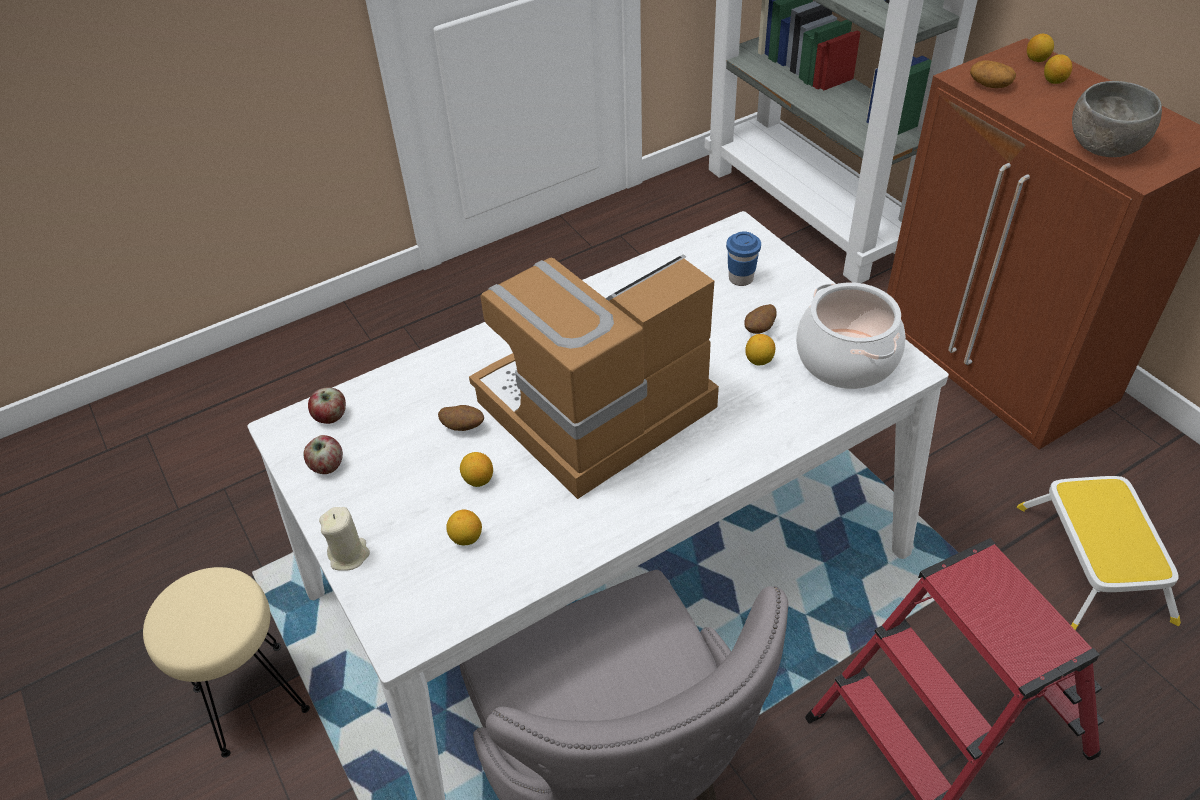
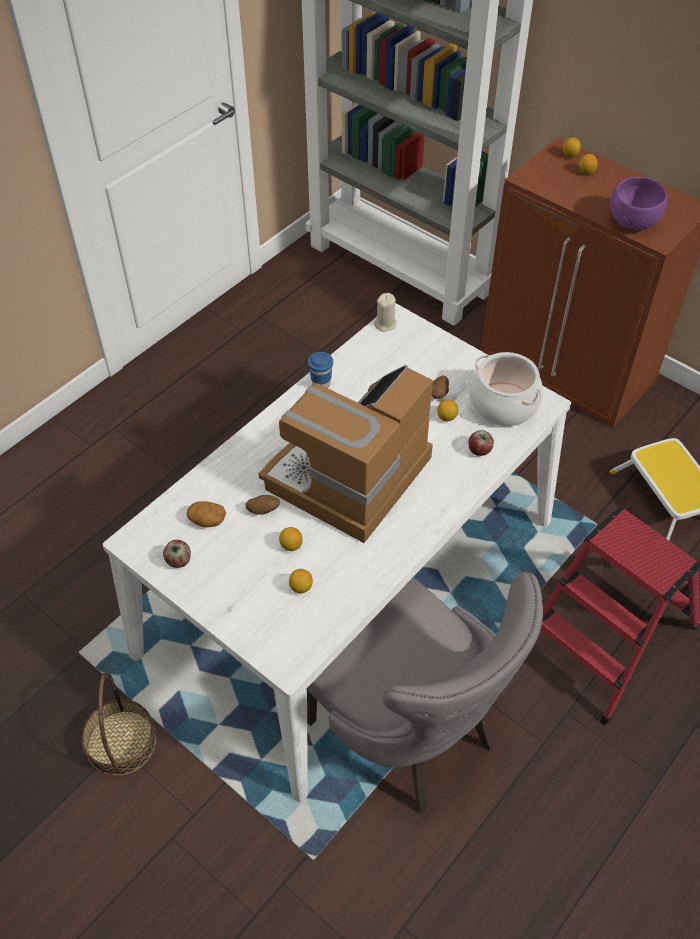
camera: 20 degrees left, 5 degrees up
(251, 697) = (121, 742): beige stool -> basket
(331, 417) = (163, 524): apple -> apple (480, 450)
(349, 555) = (225, 619): beige candle -> beige candle (385, 324)
(741, 278) = (412, 357): blue cup -> blue cup (321, 384)
(989, 85) = (544, 182): potato -> potato (207, 520)
(1103, 148) = (632, 223): grey bowl -> purple bowl

